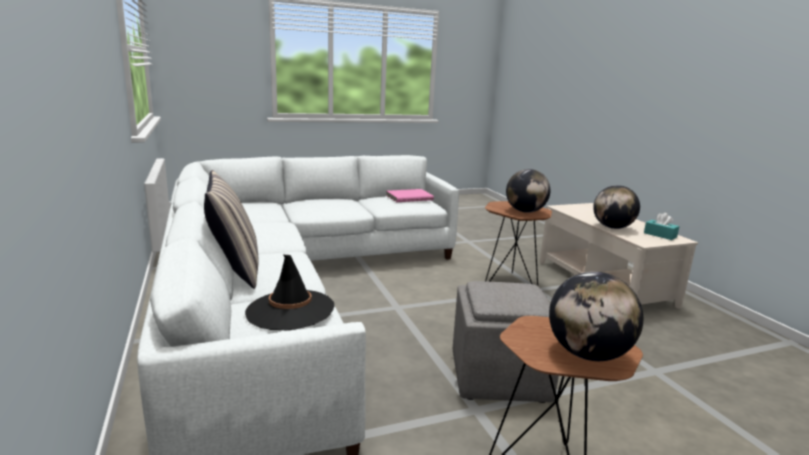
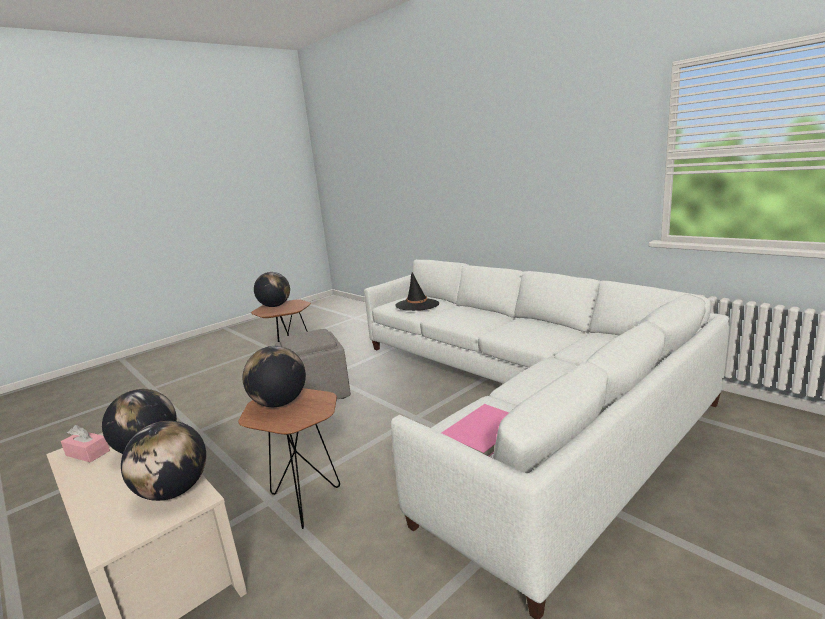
camera: 160 degrees right, 0 degrees up
(235, 270) = (480, 309): pillow -> none
(575, 211) = (174, 491): none -> globe
(660, 235) = (88, 453): turquoise tissue box -> pink tissue box

